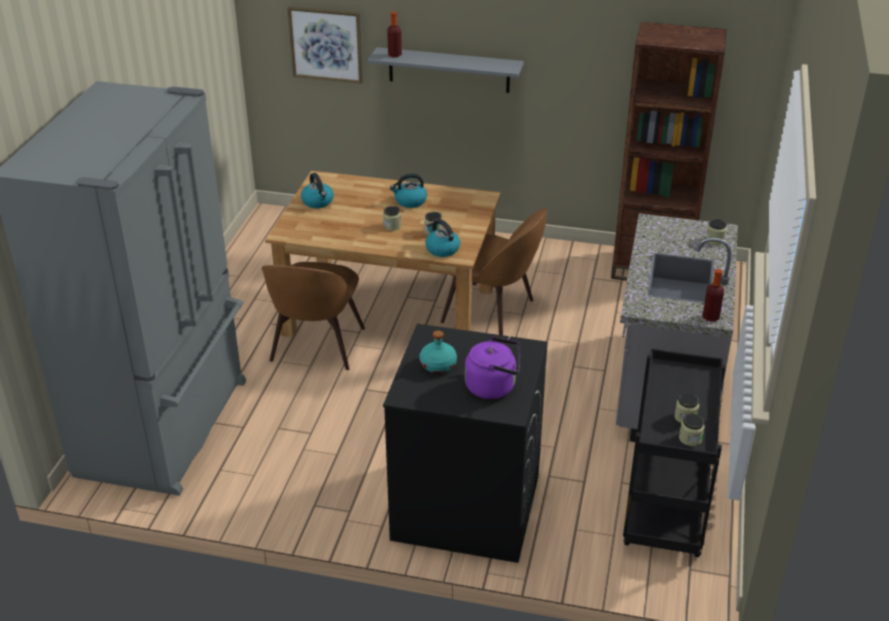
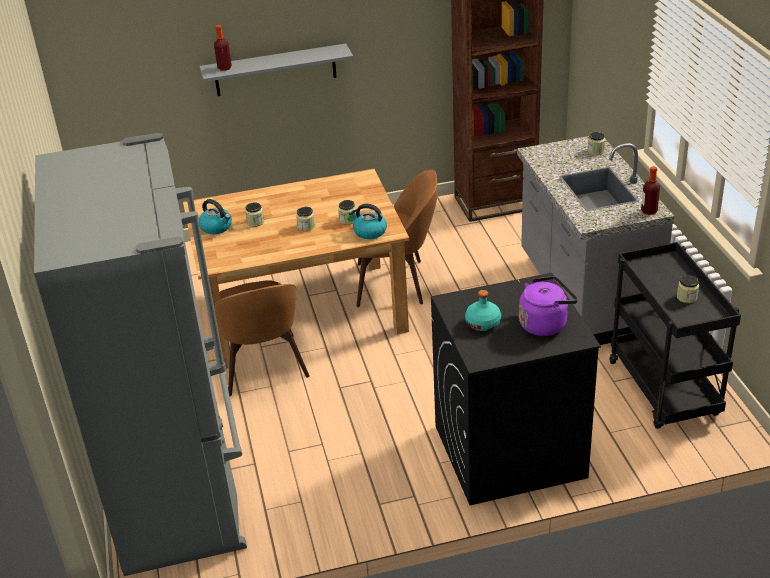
camera: 25 degrees left, 0 degrees up
(326, 44) = (146, 76): picture -> none
(410, 201) = (302, 200): kettle -> none
(690, 439) = (705, 312): jar -> jar (255, 222)

